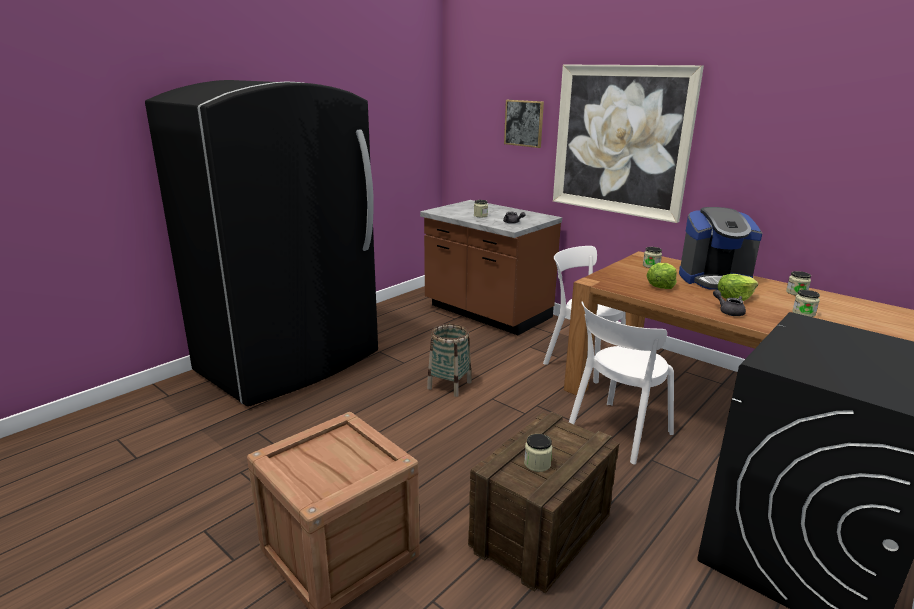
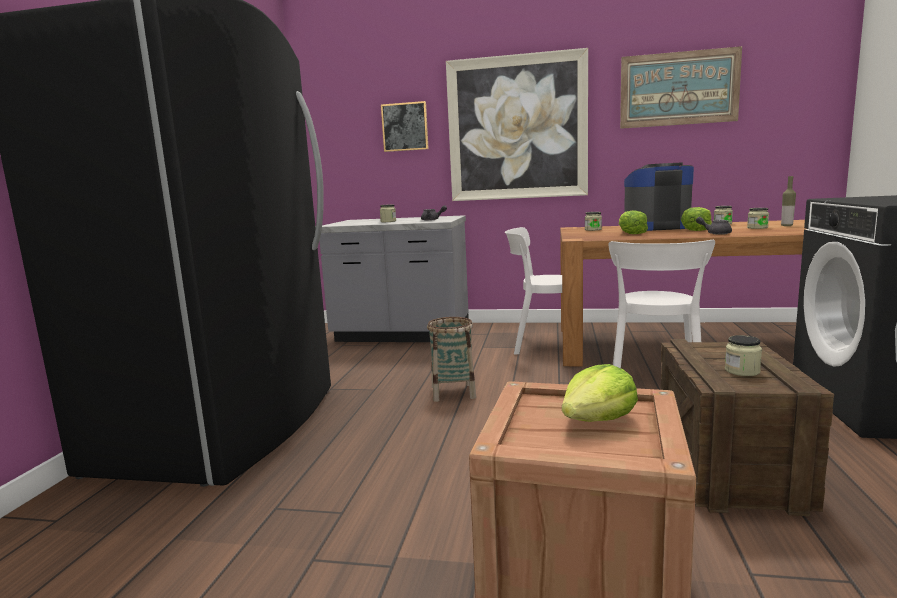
camera: 30 degrees left, 10 degrees down
(344, 462) = (598, 420): none -> lettuce
(486, 312) = (402, 334): brown counter -> grey counter
(714, 279) = (656, 227): coffee machine -> coffee machine turned 150 degrees counterclockwise
(800, 123) = (678, 89): none -> picture
(847, 319) = (786, 226): none -> bottle

